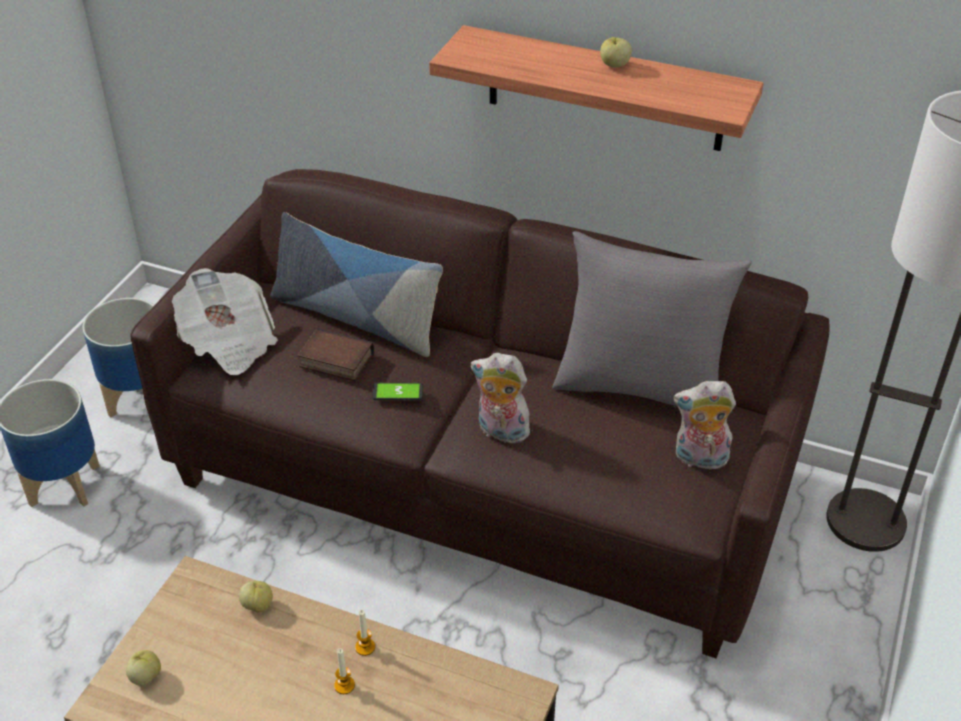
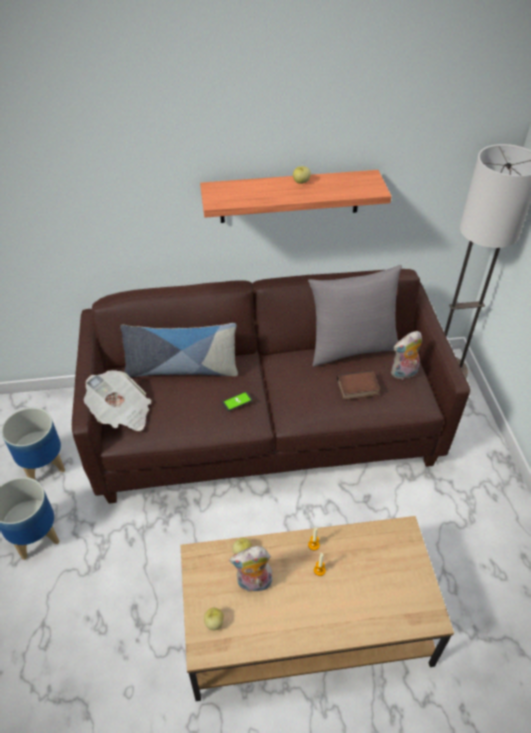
camera: 30 degrees left, 5 degrees up
(334, 361) = (190, 398): book -> book (357, 389)
(500, 432) = (304, 400): plush toy -> plush toy (253, 584)

